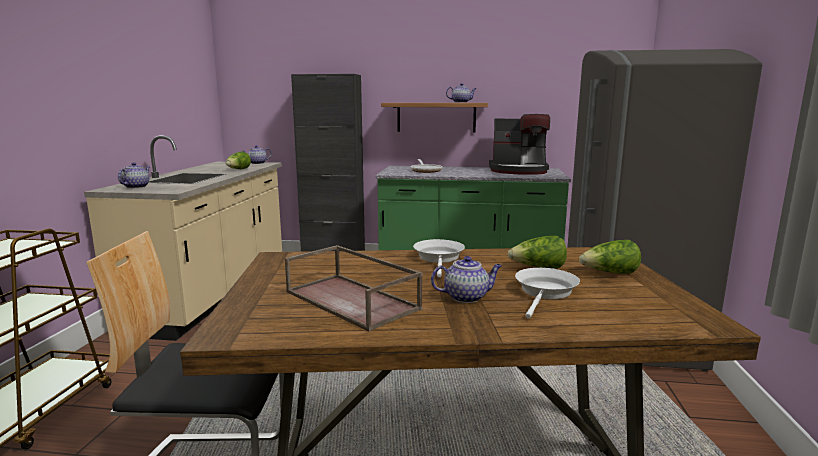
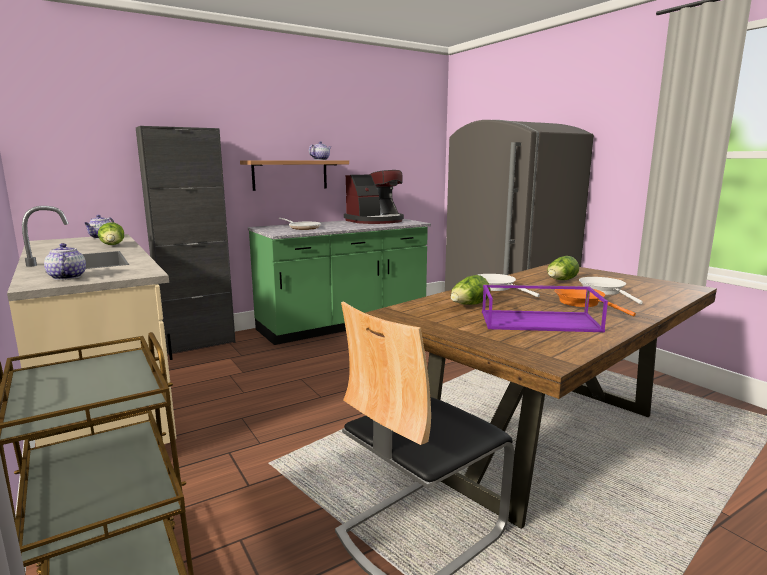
camera: 40 degrees left, 0 degrees up
(353, 300) = (540, 321): brown tray -> purple tray
(466, 297) = (583, 303): teapot -> orange frying pan
(609, 273) = (596, 276): lettuce -> lettuce (468, 305)

